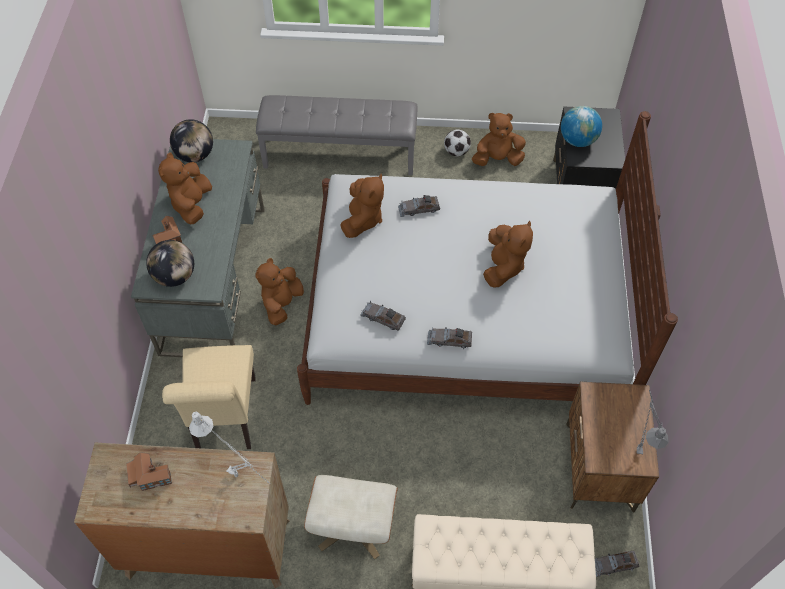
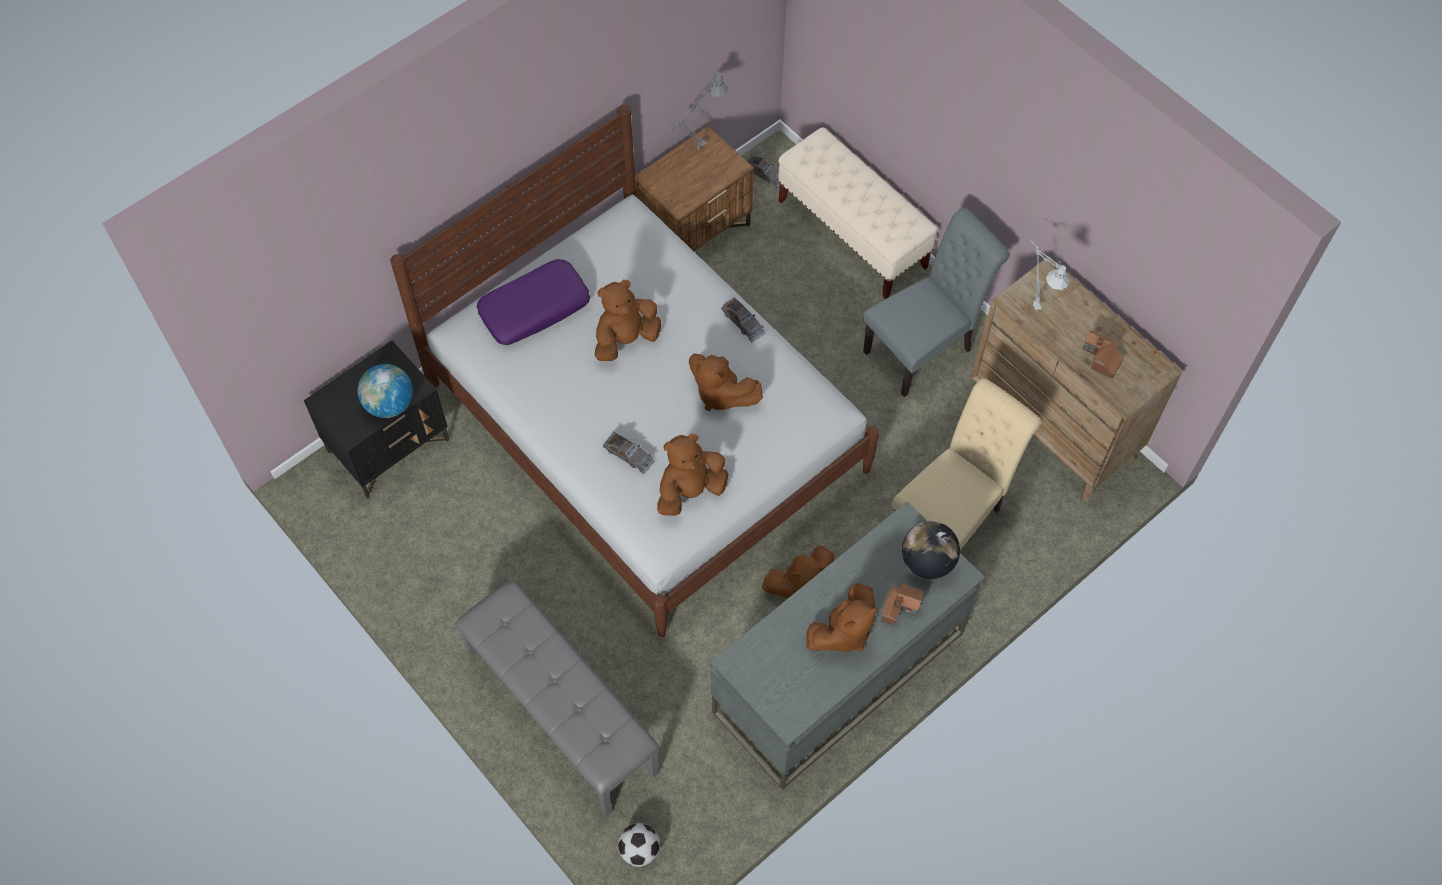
camera: 135 degrees left, 5 degrees up
(195, 155) = (786, 694): globe -> none
(353, 525) = (923, 348): beige ottoman -> grey chair
(382, 318) = (776, 384): grey toy car -> none
(456, 152) = (443, 598): football -> football (640, 850)
(497, 159) = (416, 550): brown plush toy -> brown plush toy (720, 394)
(577, 240) = (534, 308): none -> purple pillow

